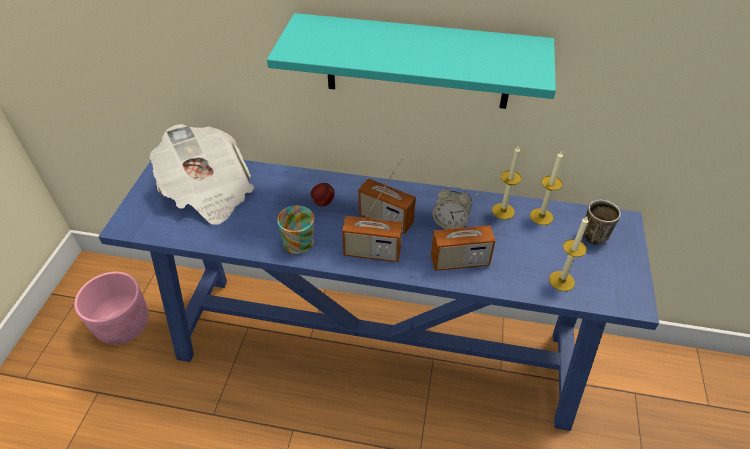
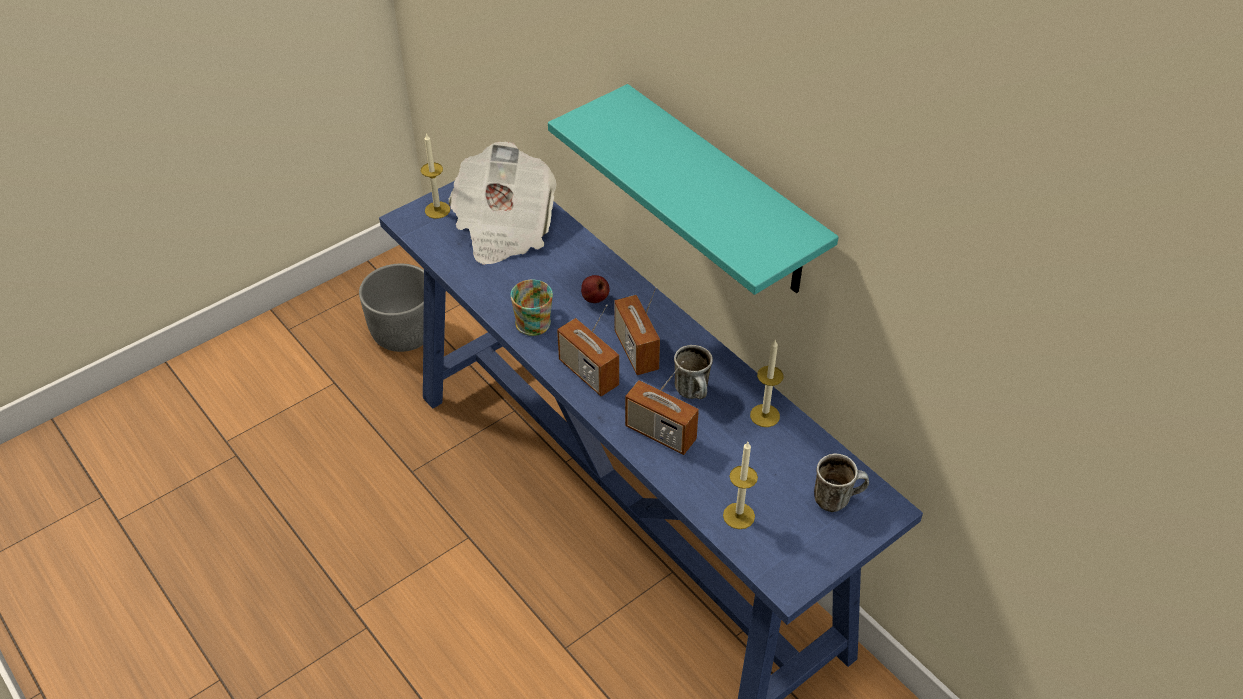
camera: 40 degrees right, 0 degrees up
(124, 325) = (405, 333): pink planter -> grey planter
(450, 223) = (694, 393): alarm clock -> mug
(541, 216) = (799, 446): candle -> candle (437, 210)

